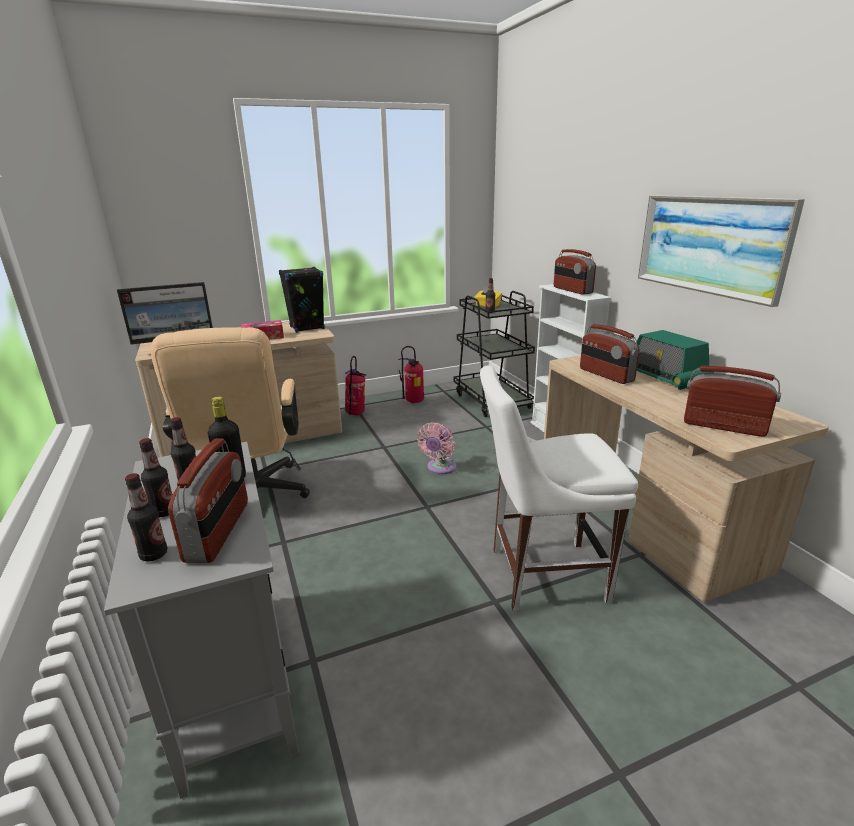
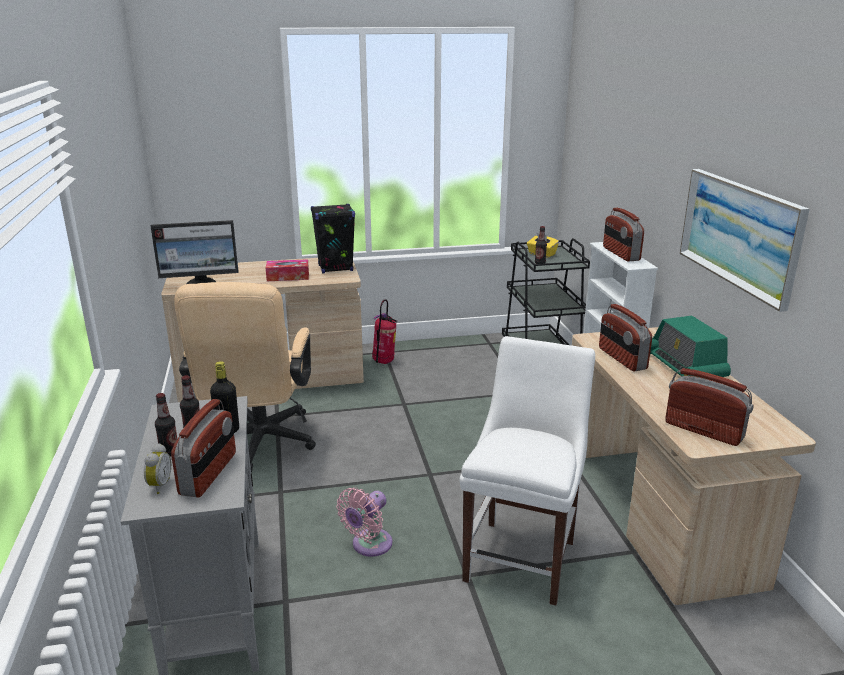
camera: 10 degrees right, 0 degrees up
(154, 554) = (158, 486): bottle -> alarm clock
(413, 402) = (451, 354): fire extinguisher -> none
(440, 468) = (456, 435): pink fan -> pink fan (369, 545)
(541, 574) = (523, 556): white chair -> white chair turned 105 degrees clockwise

